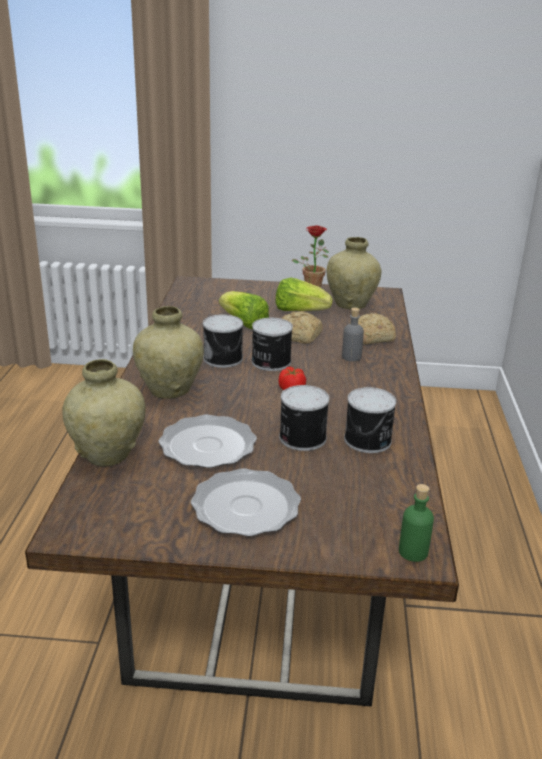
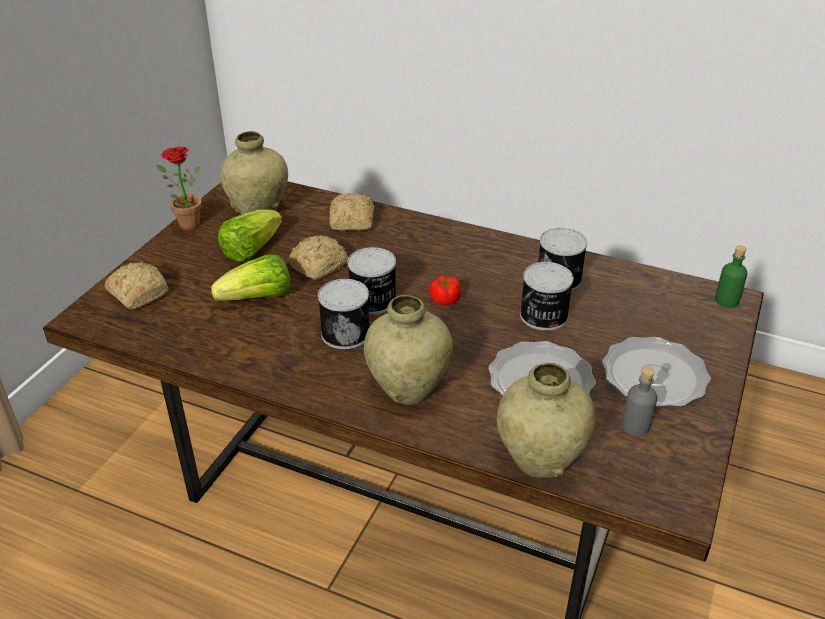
camera: 70 degrees left, 10 degrees up
(224, 290) = (138, 293): none -> bread
(351, 357) = (390, 245): grey bottle -> grey bottle (635, 426)

